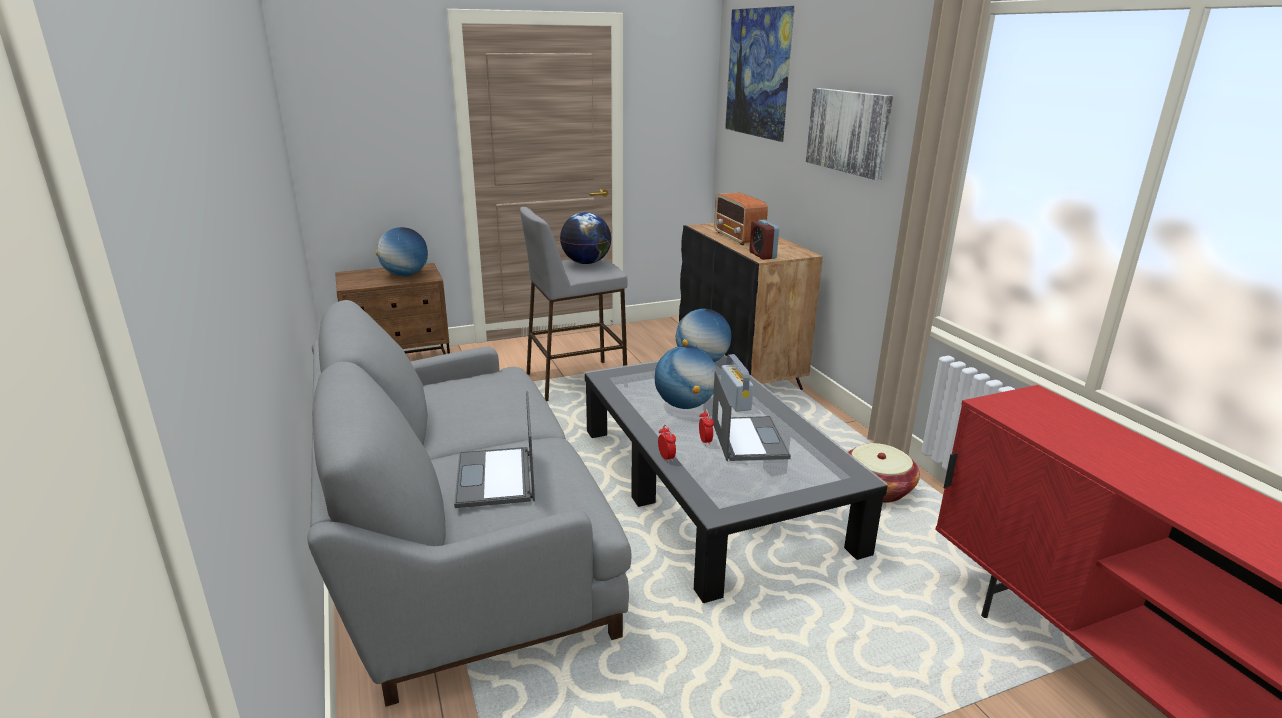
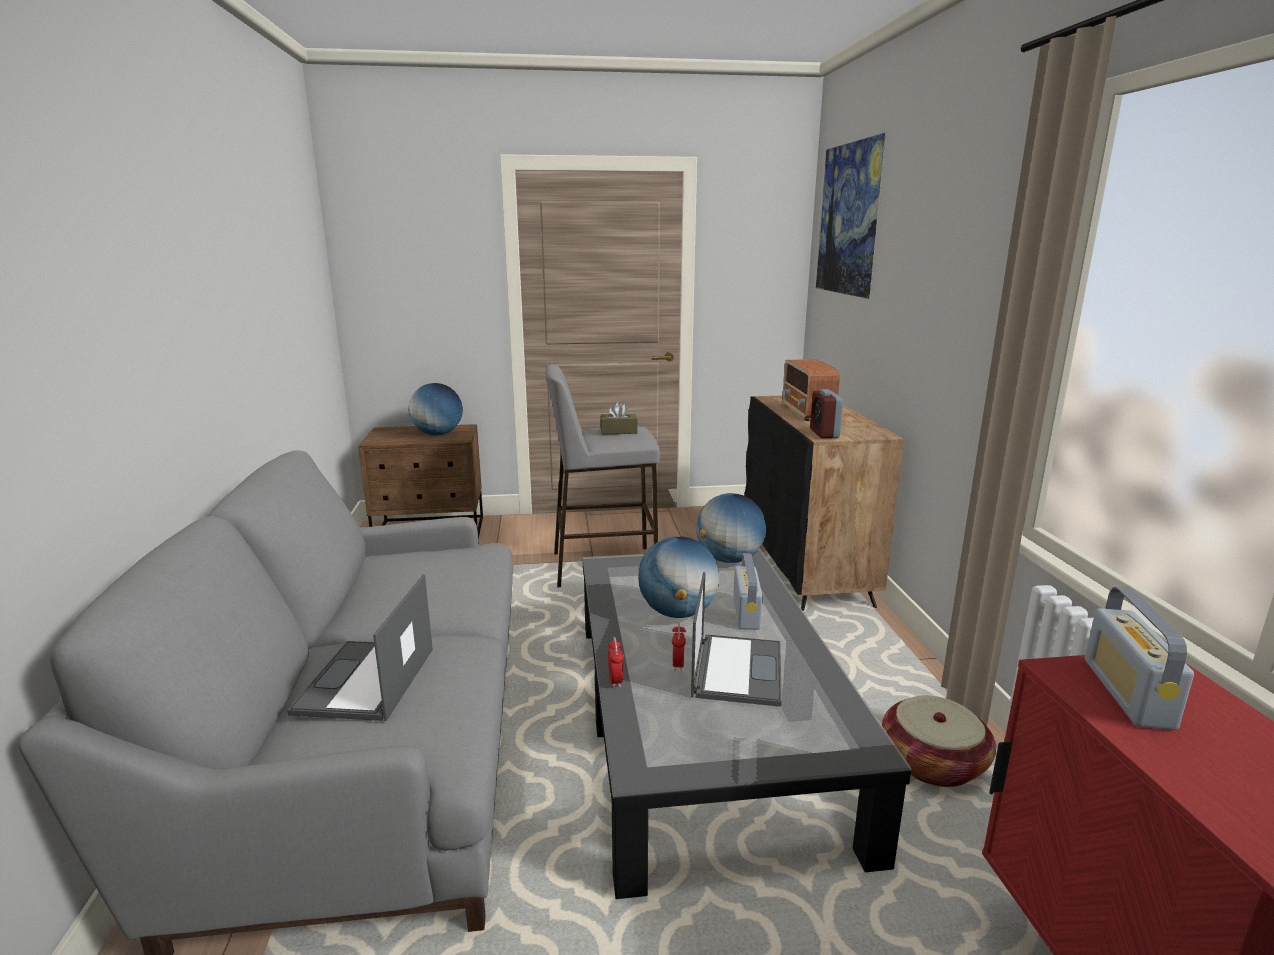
camera: 15 degrees right, 5 degrees down
(586, 263) = (618, 431): globe -> brown tissue box
(848, 131) = (937, 279): picture -> none
(1027, 411) = (1127, 693): none -> radio

